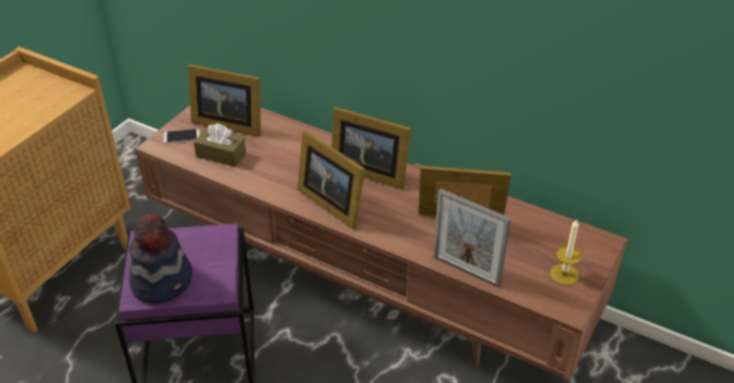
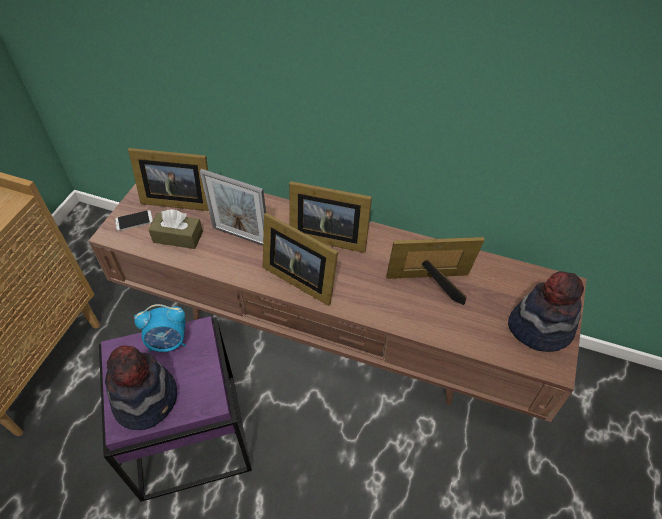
camera: 10 degrees left, 10 degrees up
(193, 239) = (168, 342): none -> alarm clock
(466, 271) = (448, 337): picture frame -> picture frame (241, 236)
(564, 274) = (540, 327): candle -> hat

